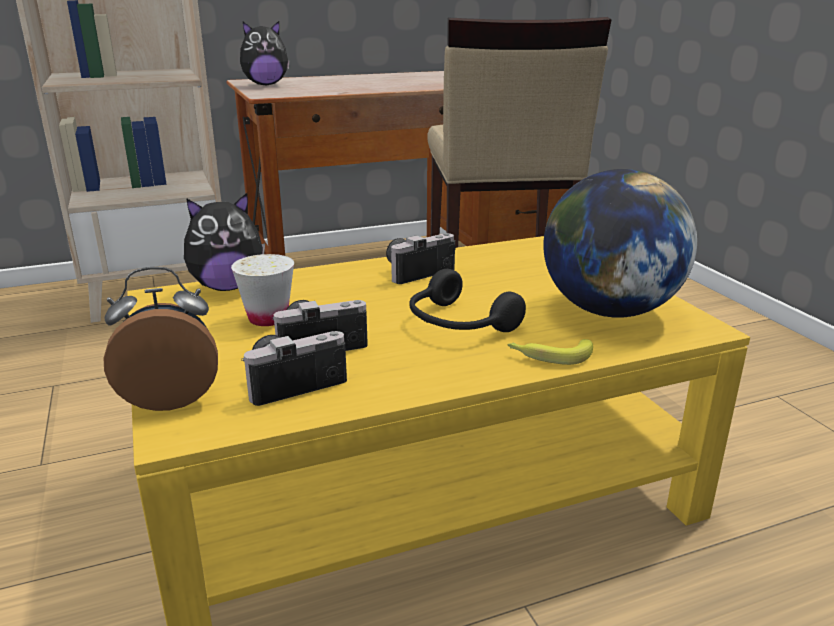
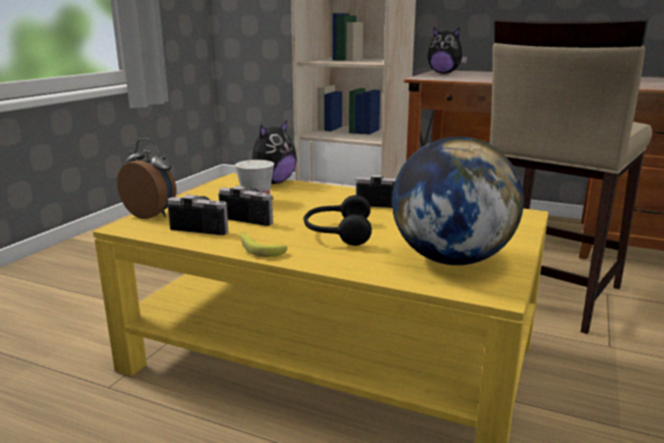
camera: 45 degrees right, 5 degrees down
(227, 286) = (272, 182): plush toy -> plush toy turned 75 degrees counterclockwise
(549, 355) = (345, 264): banana -> banana (259, 248)

